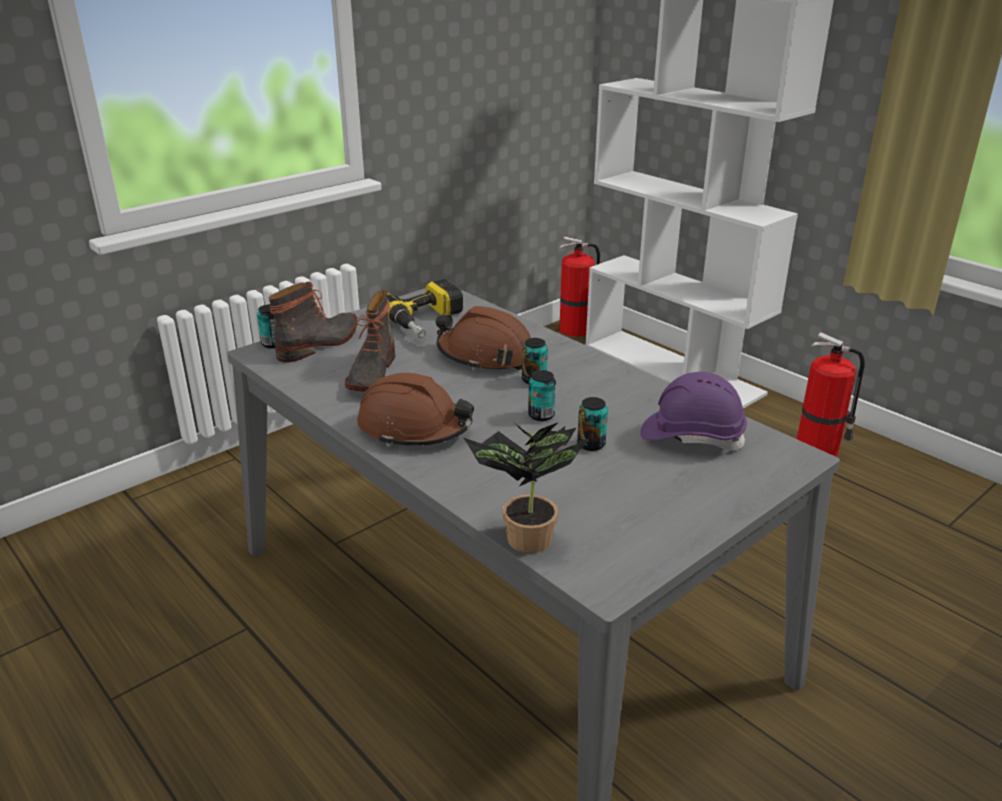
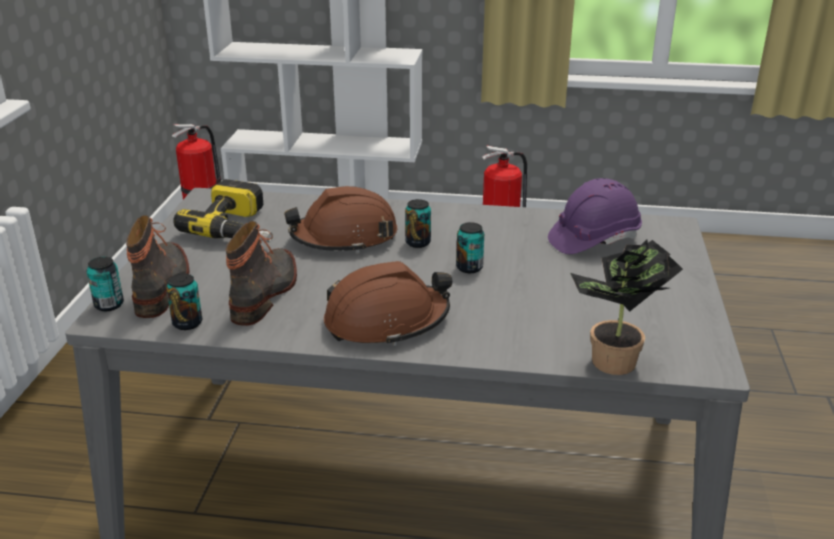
camera: 40 degrees left, 0 degrees up
(371, 374) = (266, 293): boot -> boot turned 135 degrees counterclockwise
(591, 444) = (540, 274): can -> can (187, 323)

